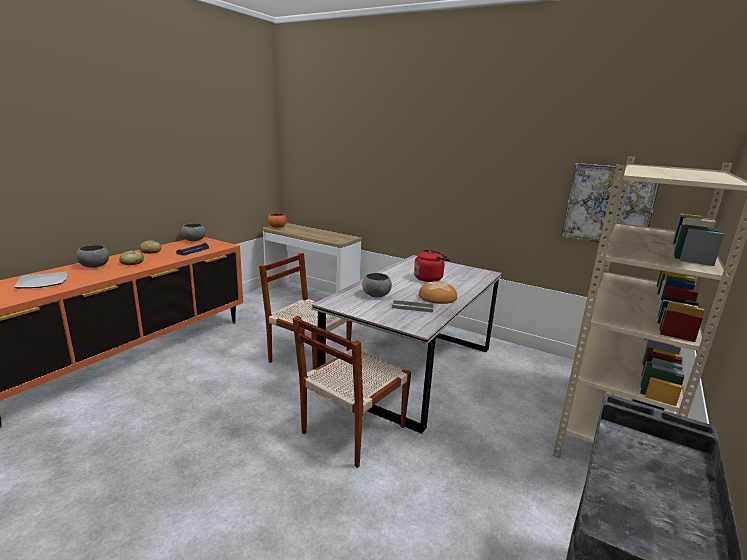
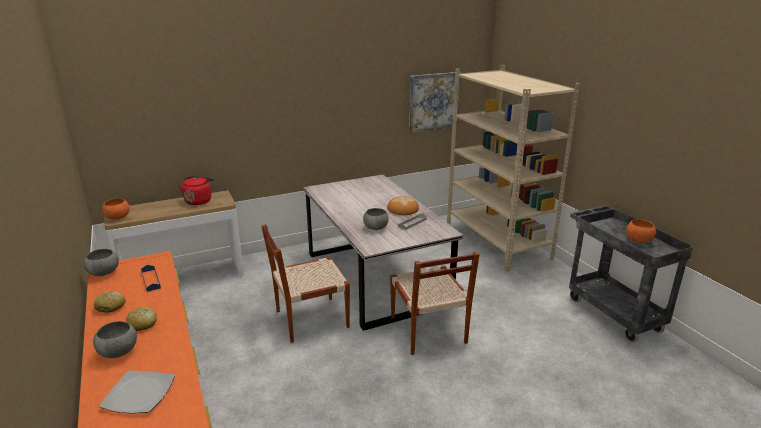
camera: 55 degrees left, 5 degrees up
(429, 278) = (364, 199): red kettle -> red kettle (199, 200)
(666, 507) = (638, 240): none -> orange bowl

